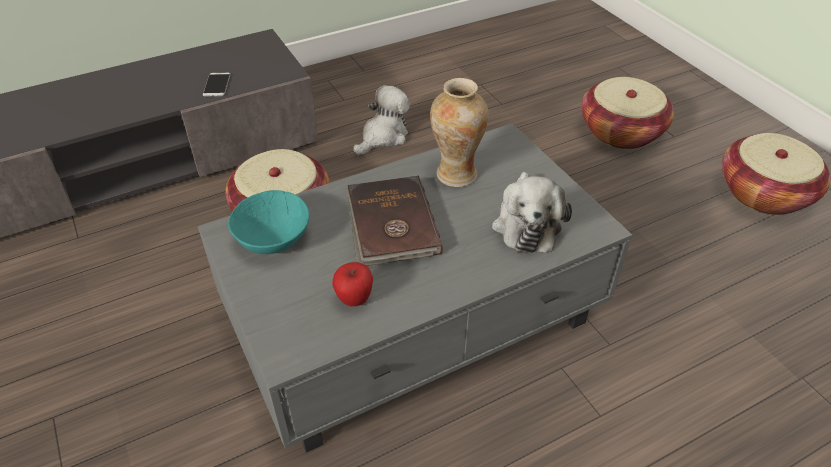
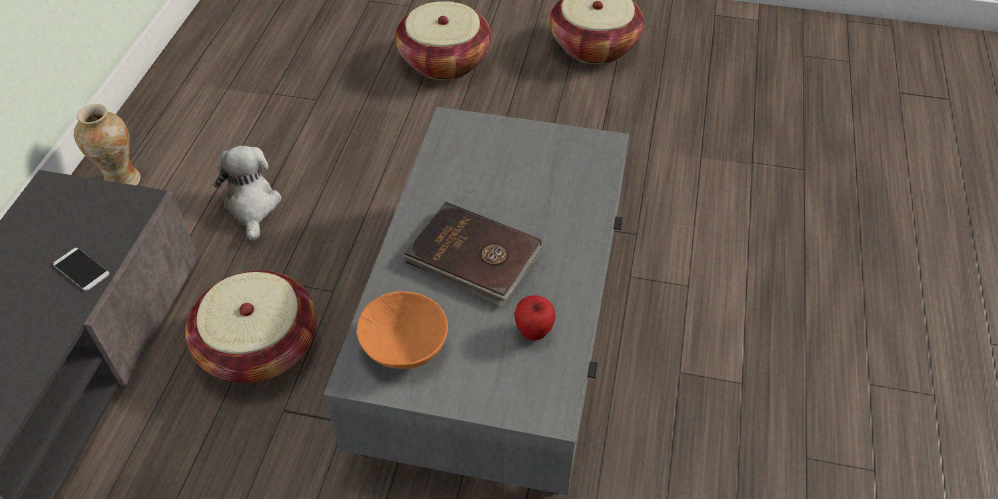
camera: 50 degrees left, 5 degrees up
(274, 238) = (405, 345): turquoise bowl -> orange bowl
(456, 175) = (460, 180): vase -> vase (122, 181)
(526, 224) = (560, 179): plush toy -> none

